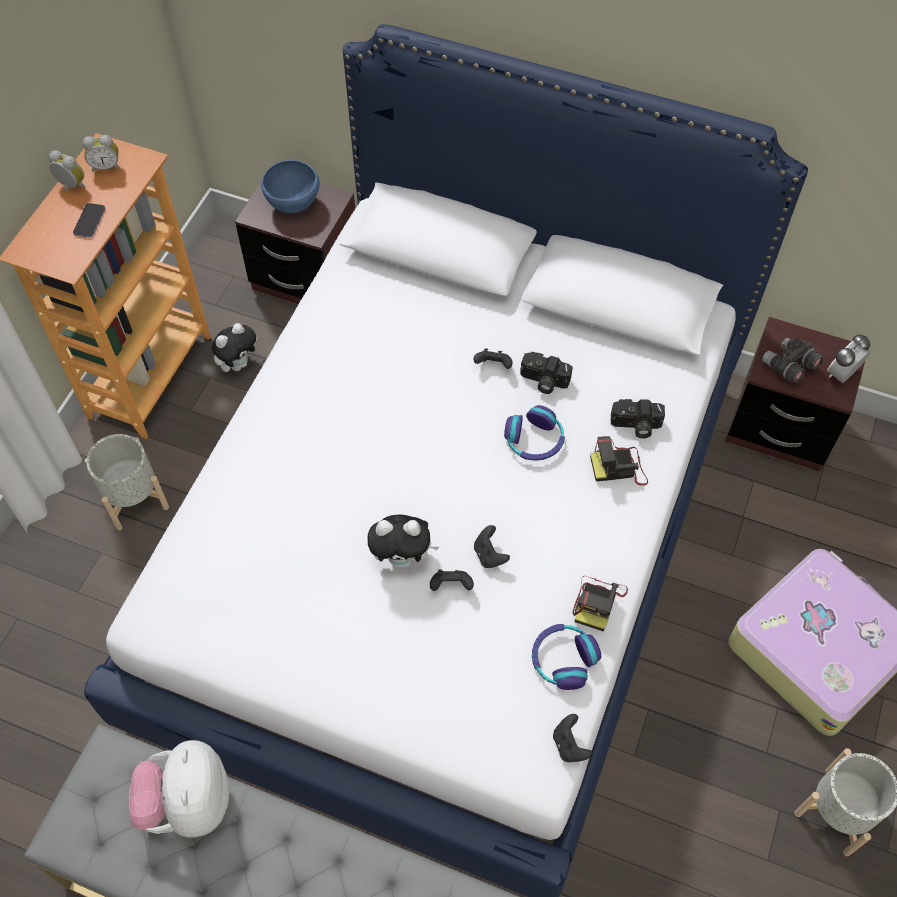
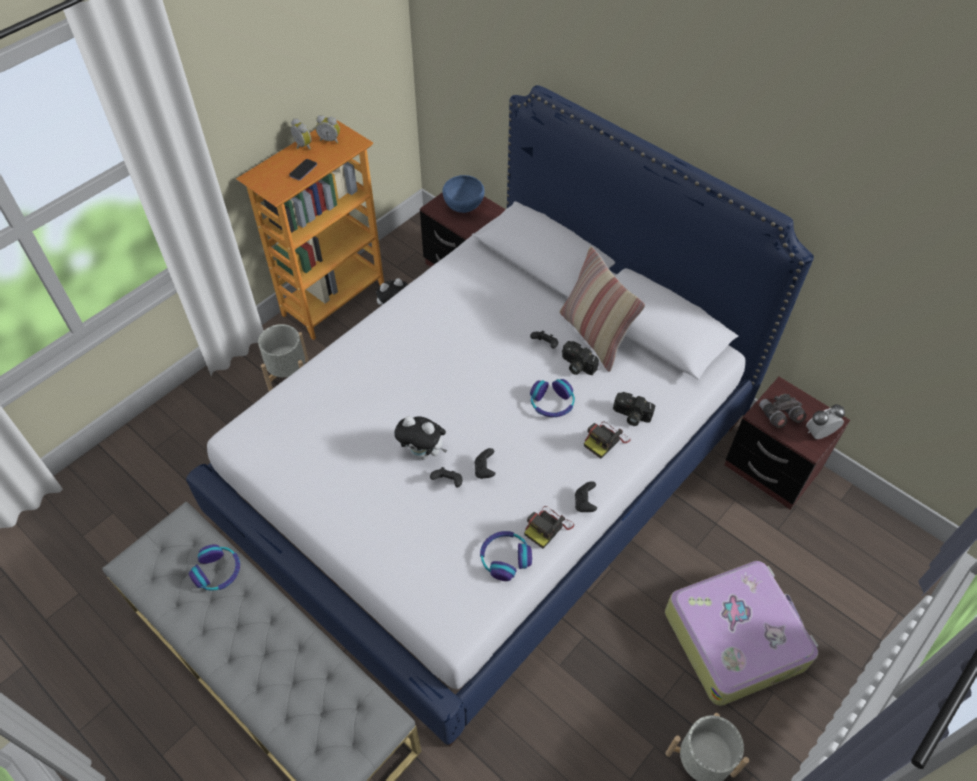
camera: 20 degrees right, 5 degrees down
(188, 803) = (218, 572): plush toy -> headphones
(549, 336) = (595, 336): none -> pillow
(569, 745) = (482, 618): black game controller -> black game controller (584, 503)
(619, 467) = (605, 440): camera -> camera turned 60 degrees counterclockwise

